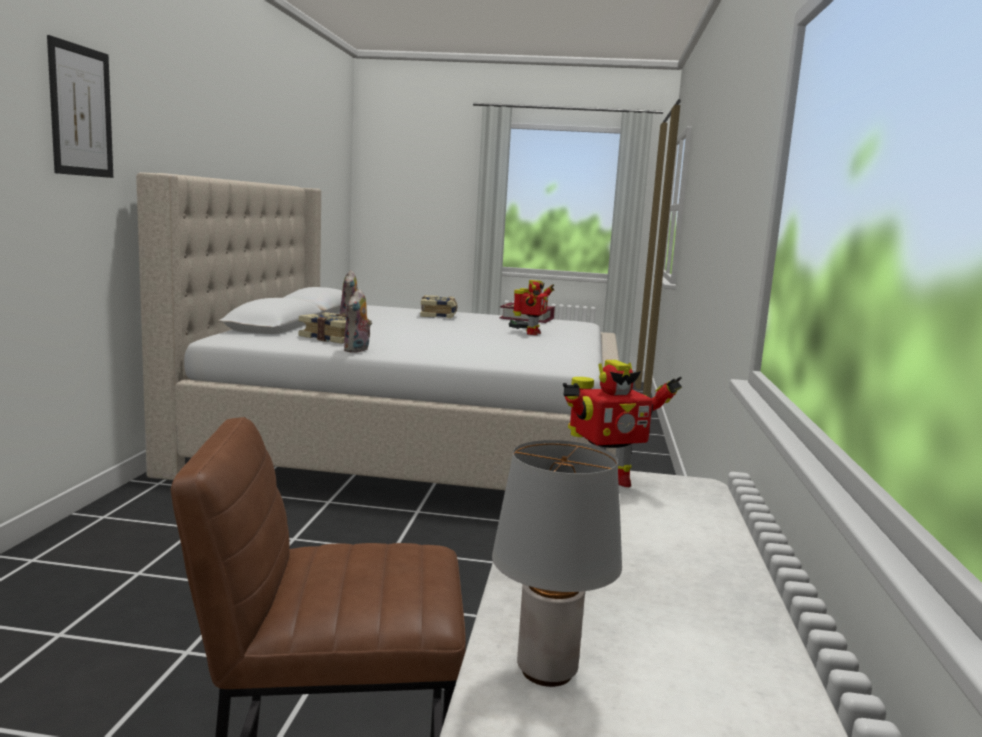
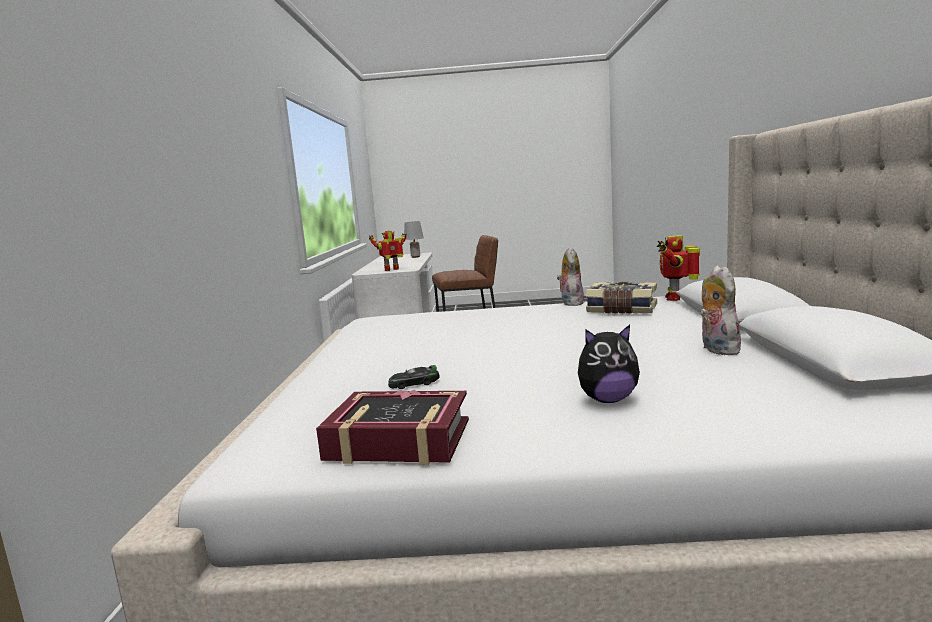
camera: 175 degrees right, 0 degrees up
(81, 111) = (746, 96): picture -> none
(439, 315) = (607, 400): book -> plush toy
(531, 333) = (400, 367): toy robot -> toy robot (675, 298)

